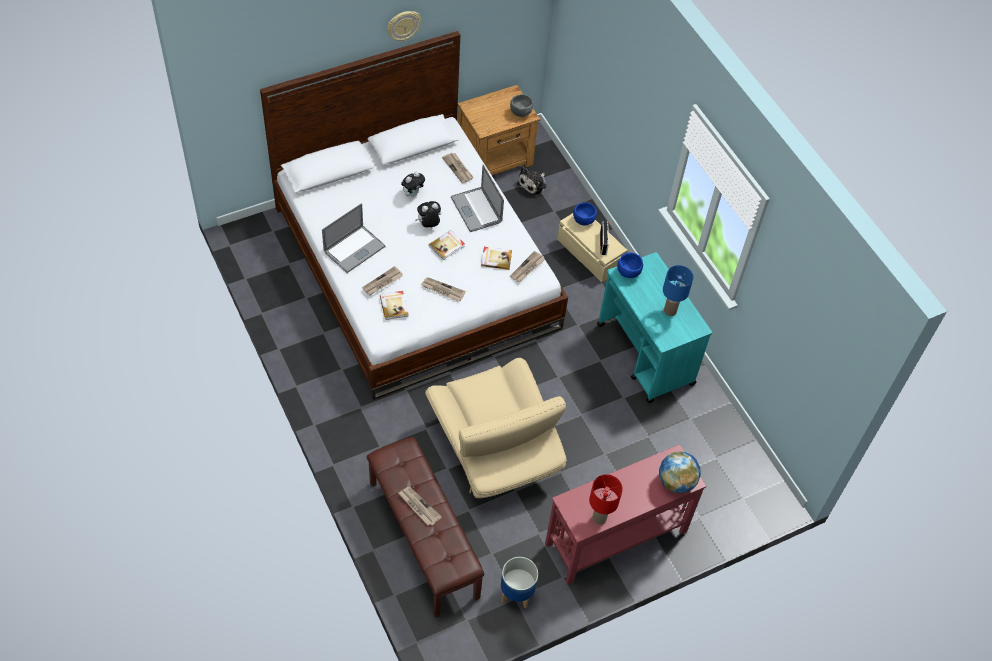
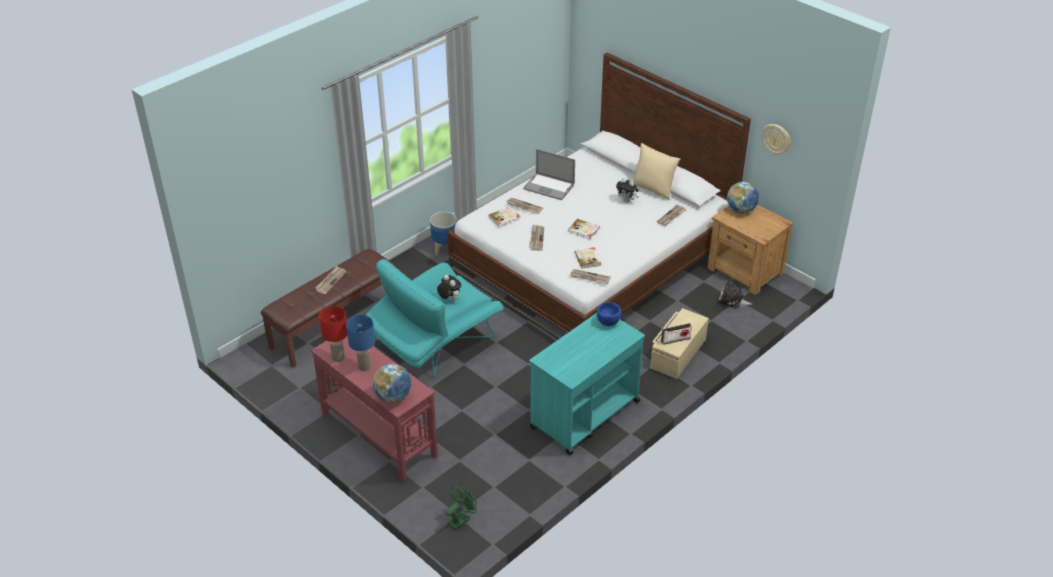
camera: 75 degrees right, 15 degrees down
(403, 25) = (711, 78): wall clock -> wall clock (776, 139)
(404, 165) = (653, 189): none -> beige pillow
(428, 225) = (599, 216): plush toy -> plush toy (449, 299)
(476, 209) = (633, 236): laptop -> none
(480, 112) = (741, 210): none -> globe
(495, 449) = (434, 344): beige armchair -> turquoise armchair
(516, 593) = (304, 387): planter -> planter (444, 248)
(521, 113) = (761, 232): grey bowl -> none
(583, 221) = (693, 322): blue bowl -> none
(669, 311) = (580, 356): blue table lamp -> blue table lamp (364, 366)
(748, 496) = (461, 519): none -> green fan

